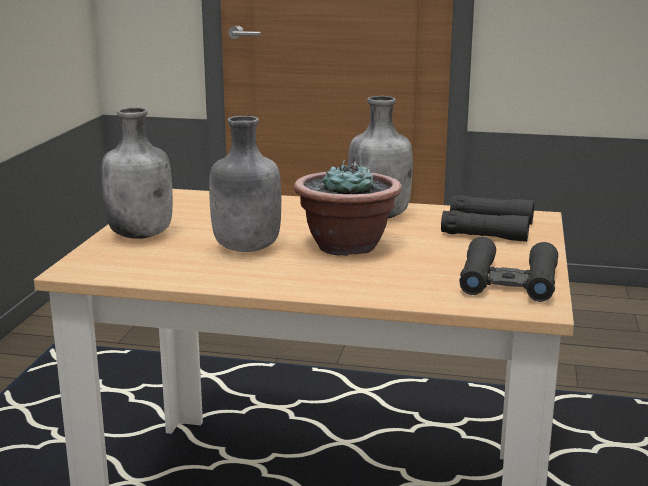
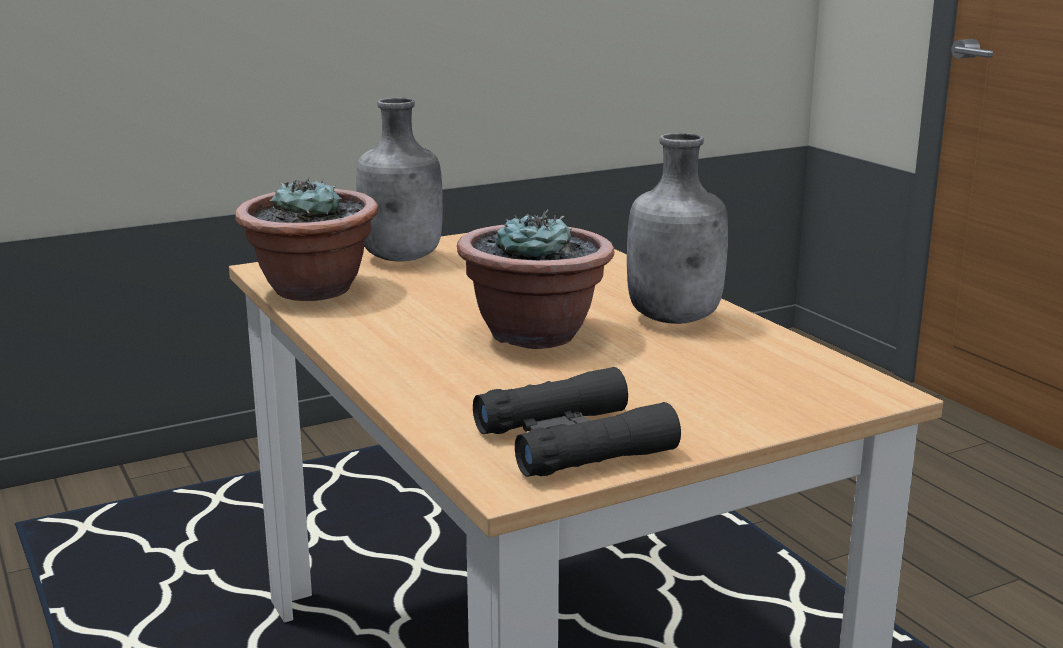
camera: 50 degrees right, 0 degrees up
(150, 271) = (312, 290): none -> potted plant
(246, 248) = (441, 301): grey bottle -> none
(487, 228) = (758, 379): black binoculars -> none

